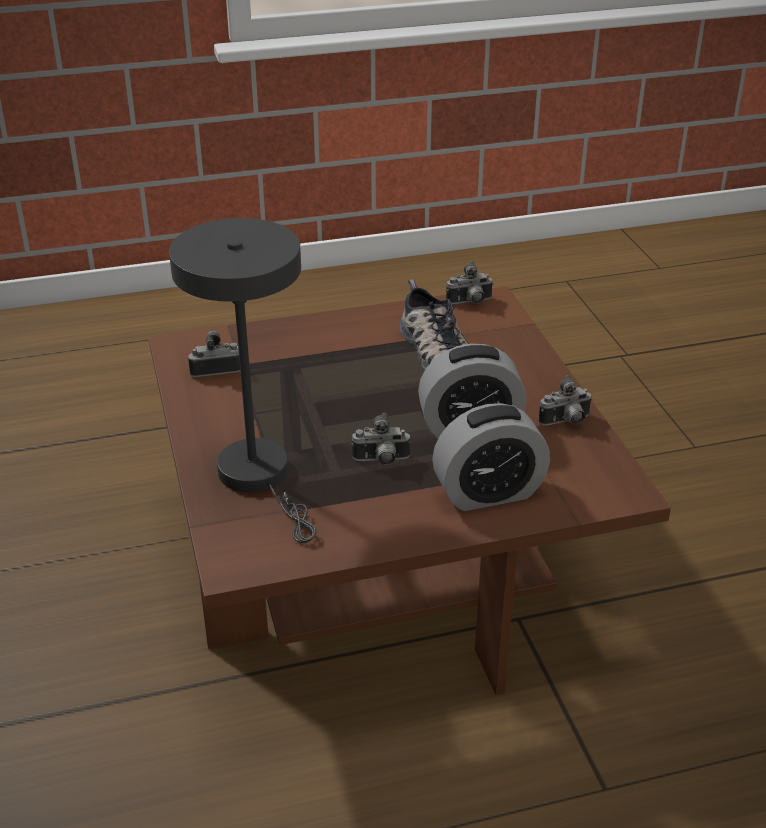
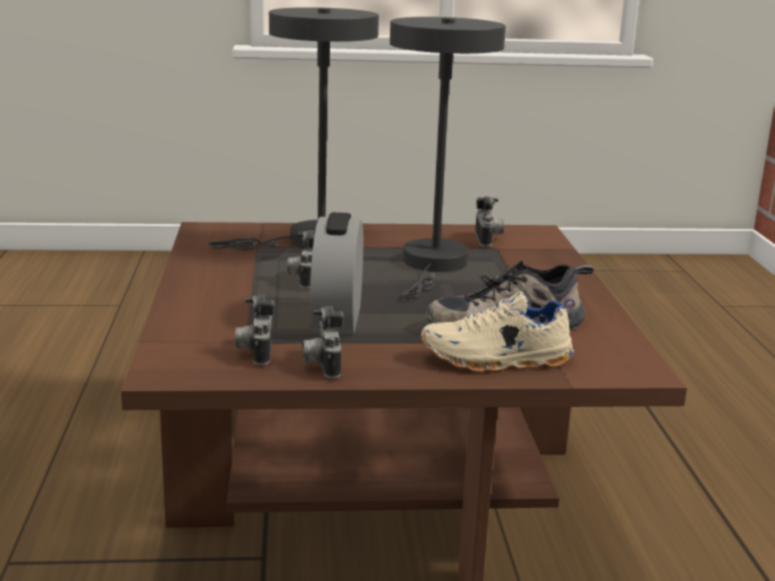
camera: 100 degrees right, 15 degrees down
(306, 394) = (434, 265): none -> grey table lamp
(470, 303) = (629, 356): camera -> camera (255, 352)
(488, 493) = (221, 311): alarm clock -> none
(510, 351) = (497, 361): none -> beige shoe

